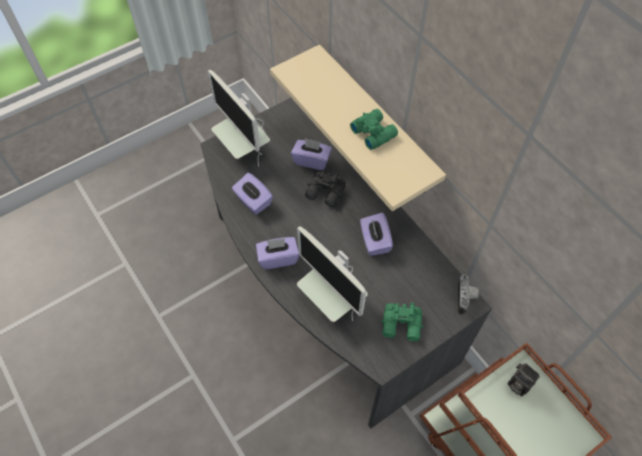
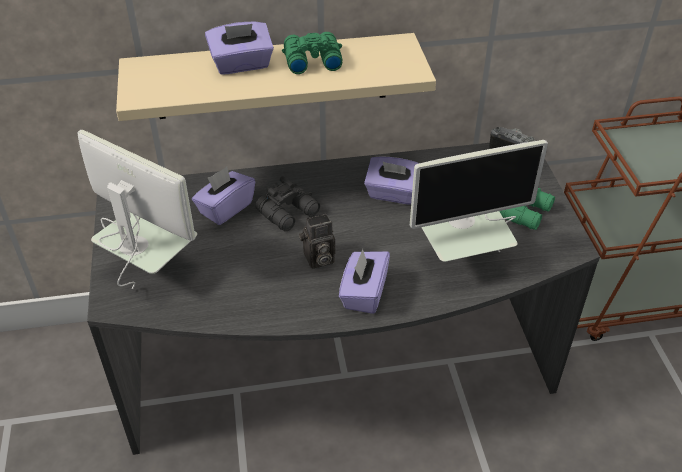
camera: 65 degrees left, 15 degrees down
(245, 150) = (149, 271): monitor -> monitor turned 135 degrees counterclockwise
(253, 201) = (248, 290): purple tissue box -> purple tissue box (241, 65)
(517, 384) = (636, 149): camera -> camera (318, 260)

